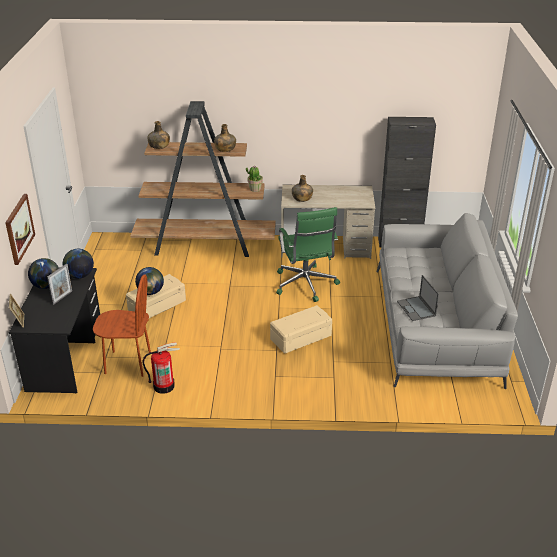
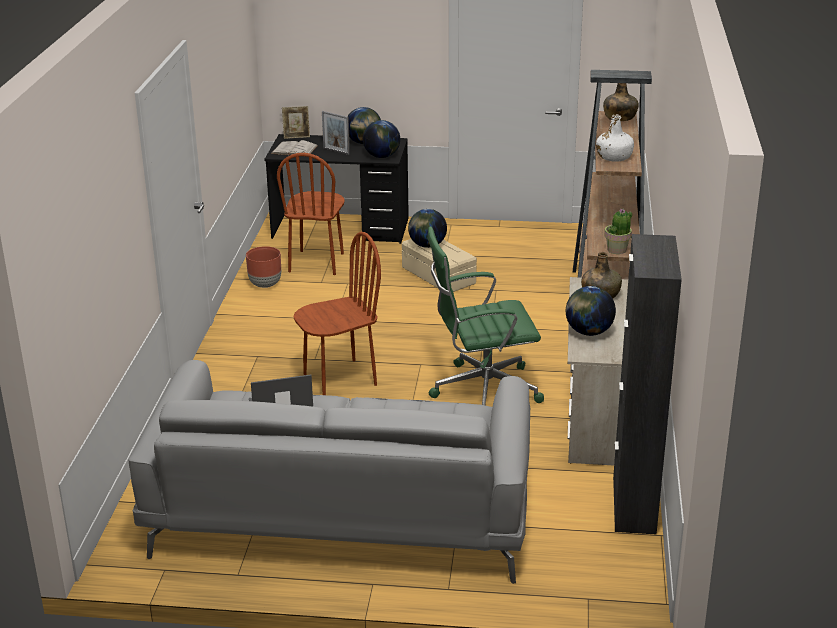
camera: 95 degrees right, 5 degrees down
(19, 228) = (369, 62): picture -> none
(52, 319) = (294, 149): none -> white book
(164, 386) = (265, 285): fire extinguisher -> brown planter
(225, 149) = (614, 157): green bottle -> white bottle
(301, 337) = (339, 379): beige storage box -> brown chair
(344, 202) = (588, 332): none -> globe

